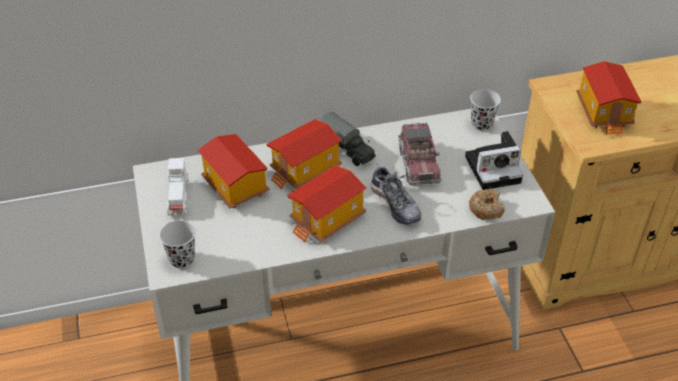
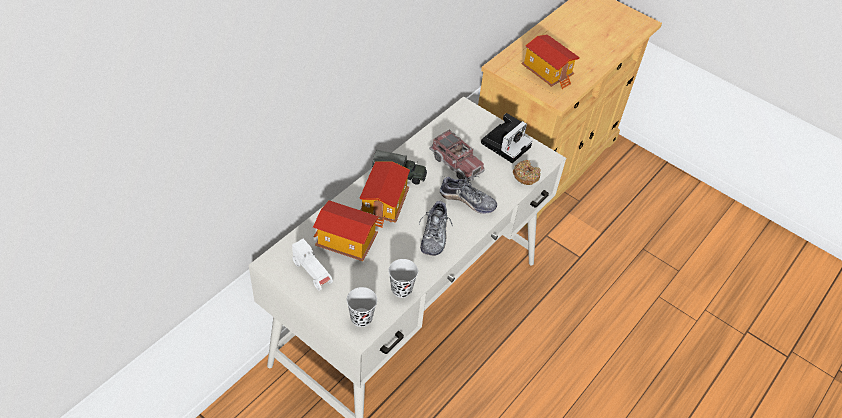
camera: 40 degrees left, 5 degrees up
(328, 220) = (434, 235): toy house -> shoe
(481, 124) = (470, 114): black cup -> black cup (401, 289)

